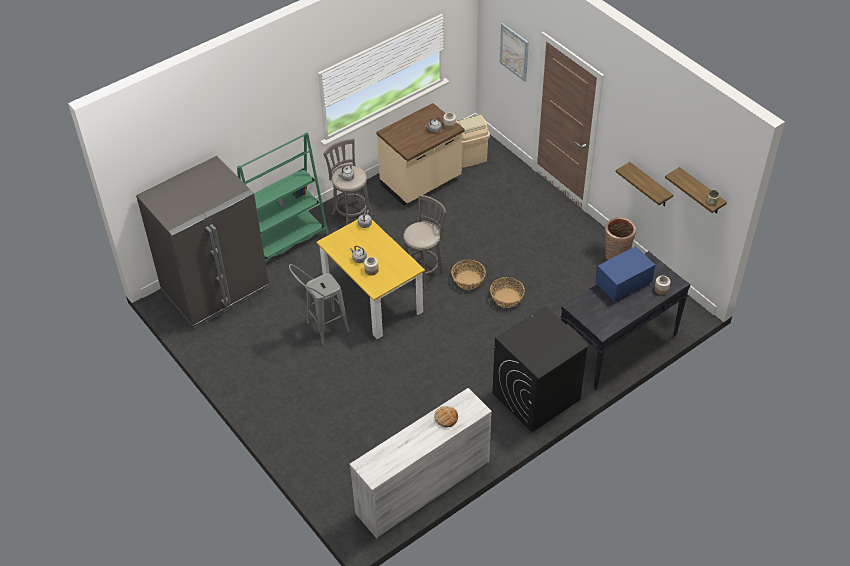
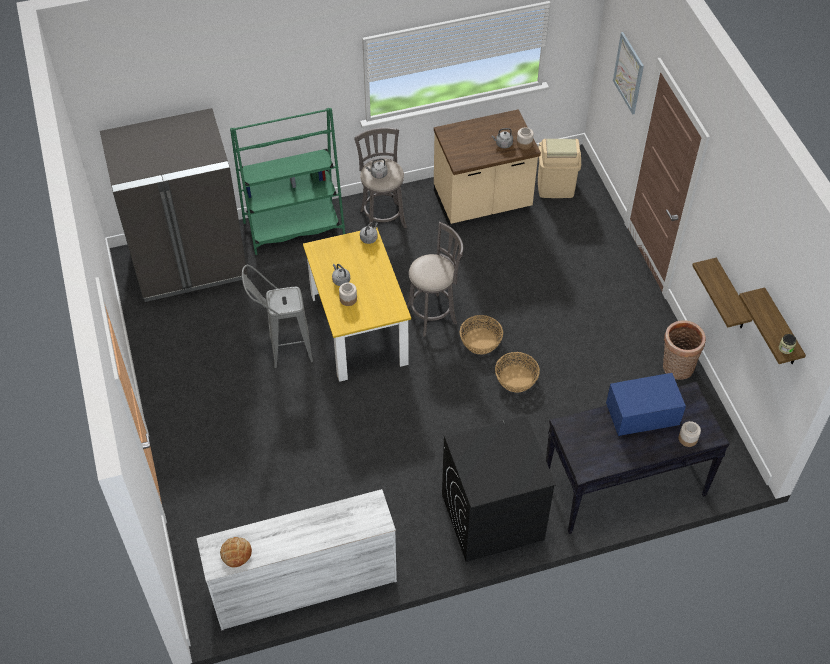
camera: 20 degrees right, 5 degrees up
(446, 418) = (336, 519): bread -> bread (236, 553)

